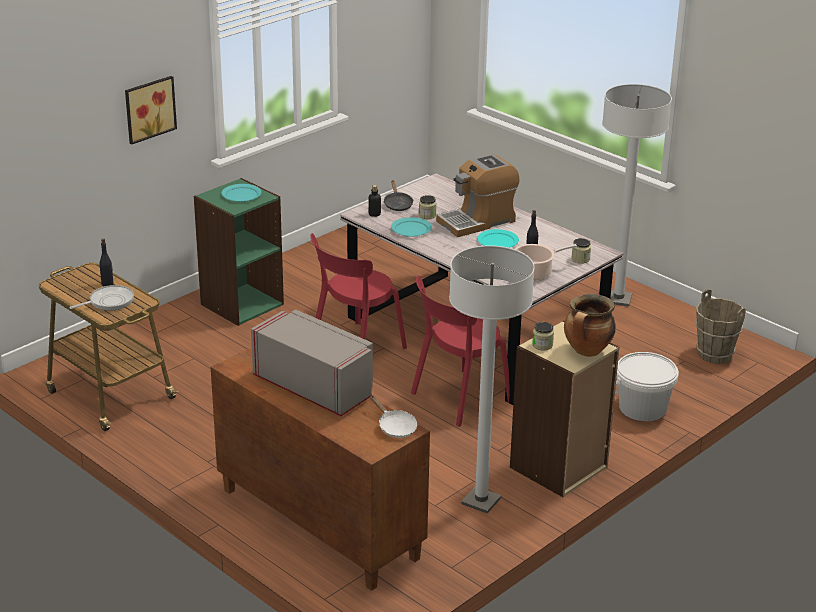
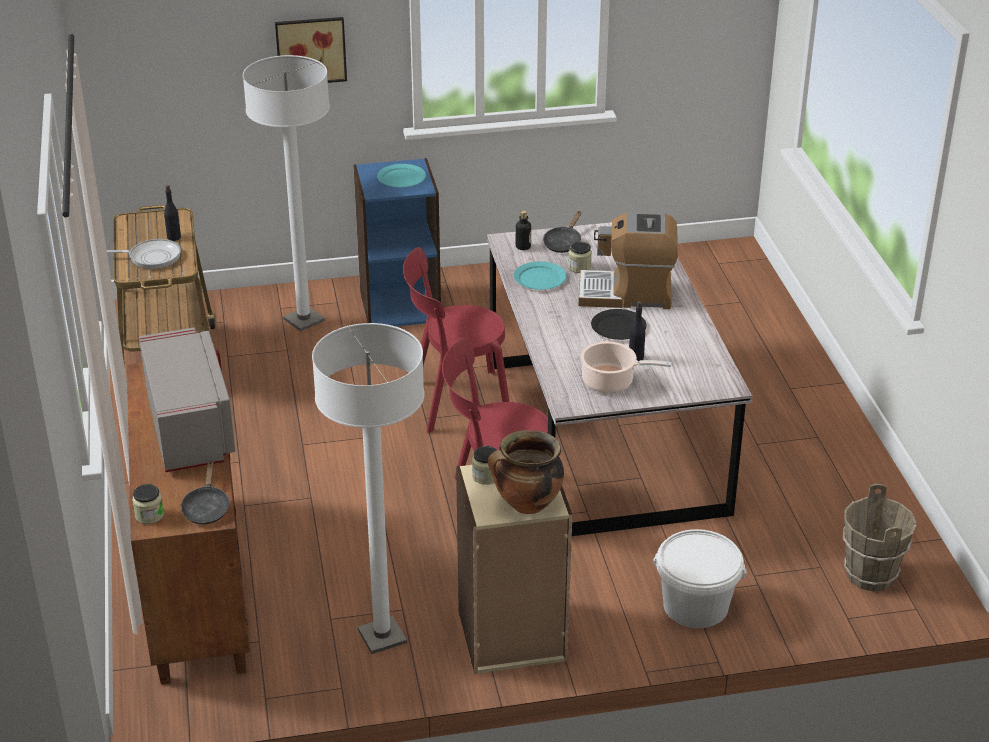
camera: 35 degrees right, 5 degrees up
(241, 304) = (400, 306): green bookcase -> blue bookcase
(394, 427) = (206, 508): white frying pan -> black frying pan
(497, 241) = (618, 327): turquoise plate -> black plate
(580, 259) = (687, 384): jar -> jar (149, 515)
(618, 299) = (829, 455): white floor lamp -> white floor lamp (304, 320)

